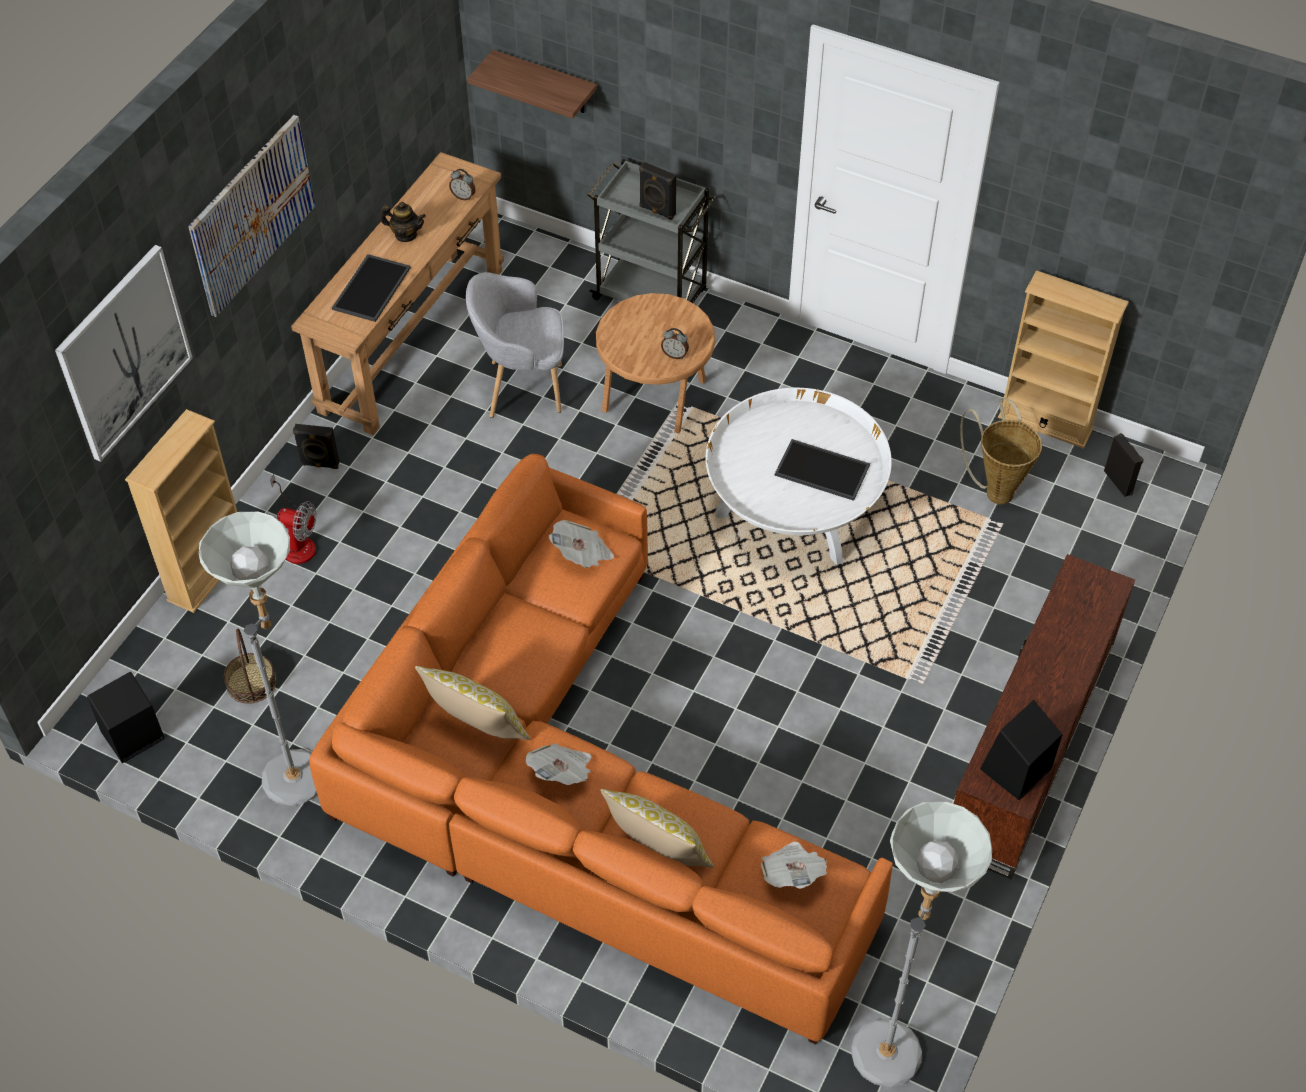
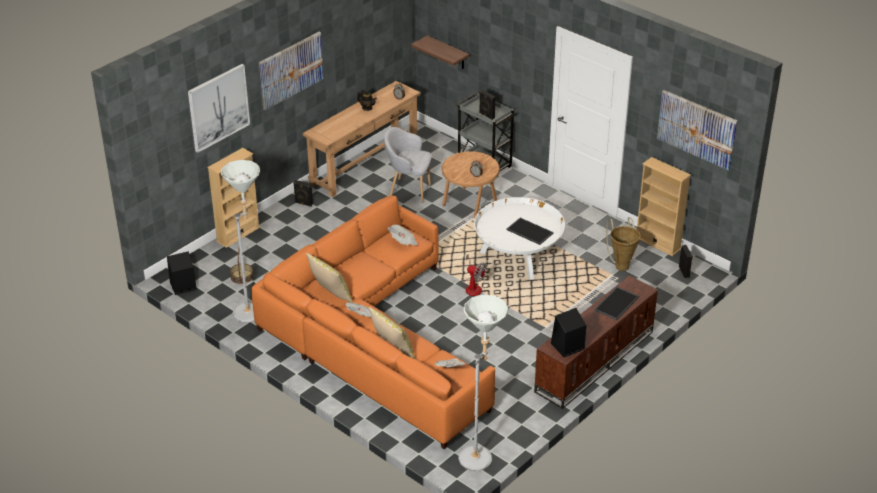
camera: 15 degrees right, 15 degrees down
(296, 541) = (282, 229): fan -> fan (472, 286)
(370, 287) = (343, 124): tray -> tray (616, 303)
(1150, 219) = (697, 129): none -> picture

